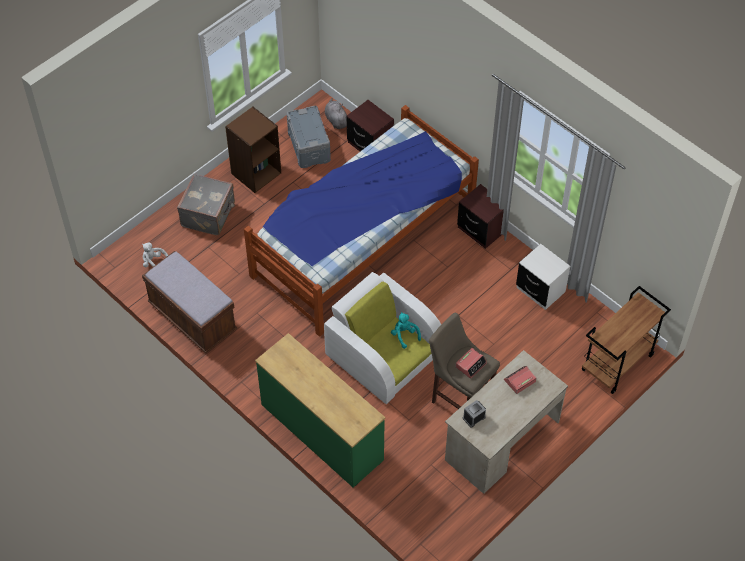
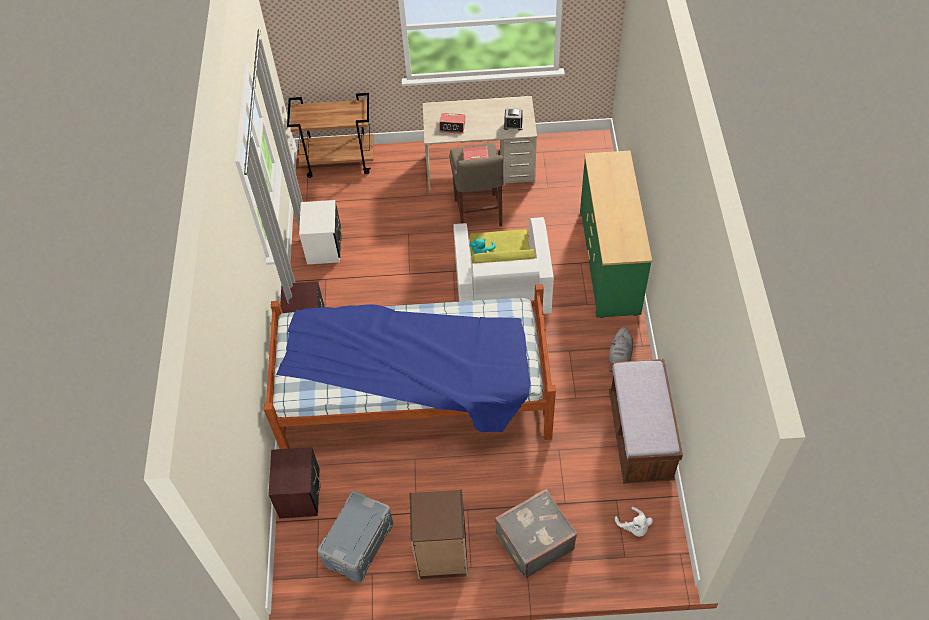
camera: 135 degrees left, 0 degrees up
(336, 120) = (299, 555): grey plush toy -> grey plush toy (620, 356)

